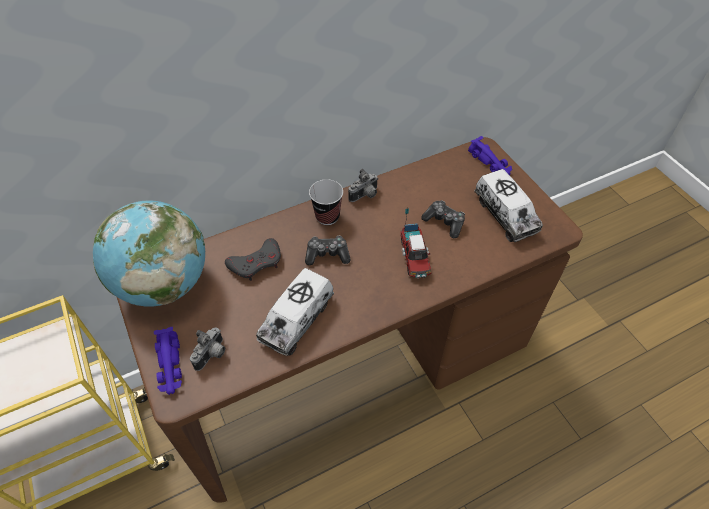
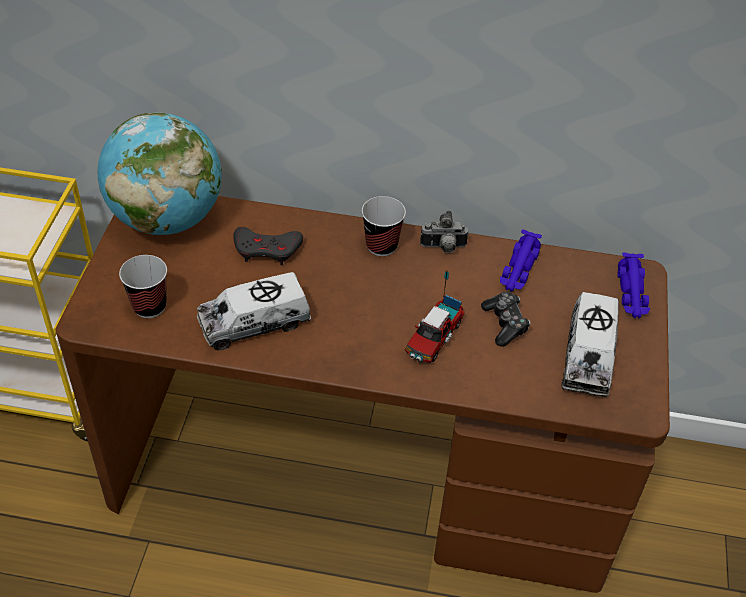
camera: 35 degrees right, 5 degrees down
(170, 365) = (107, 292): purple toy car -> purple toy car (519, 269)
(212, 355) = (149, 306): camera -> cup
(327, 255) = (344, 282): game controller -> none

